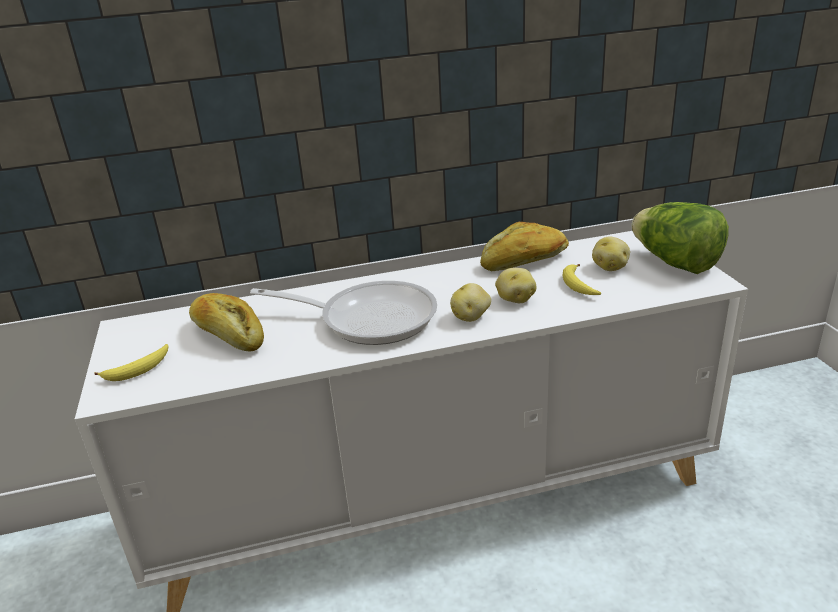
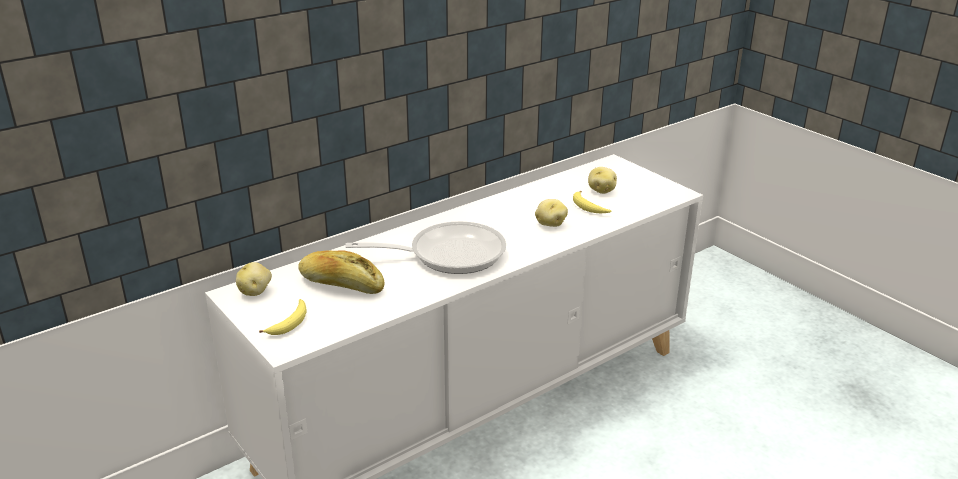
camera: 25 degrees left, 0 degrees up
(471, 317) = (527, 242): potato -> potato (255, 291)
(525, 261) = (535, 194): bread -> none
(675, 263) = (645, 182): lettuce -> none

